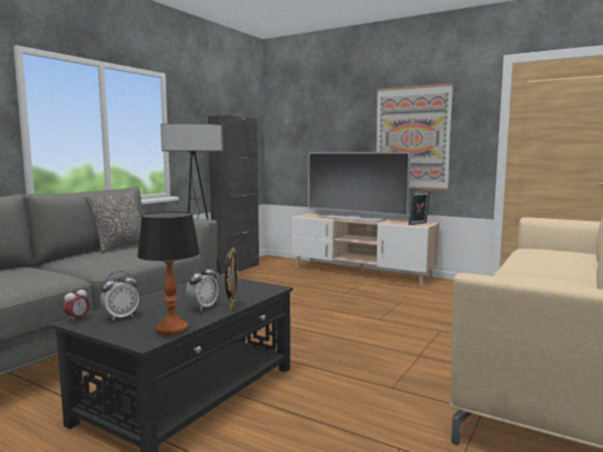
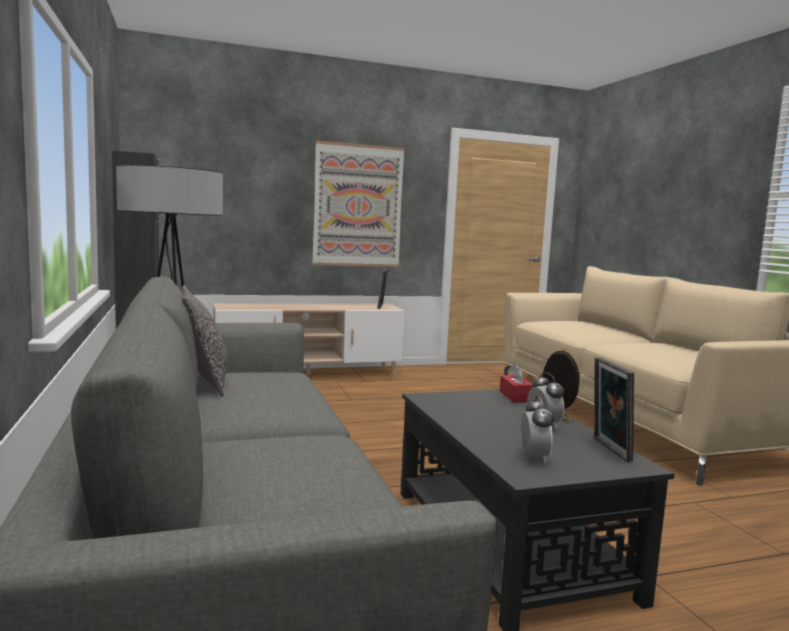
camera: 50 degrees left, 0 degrees up
(77, 319) = (513, 475): alarm clock -> none
(172, 329) = (608, 449): table lamp -> picture frame
(267, 290) = (515, 396): none -> red tissue box
(353, 218) = (297, 306): television -> none

